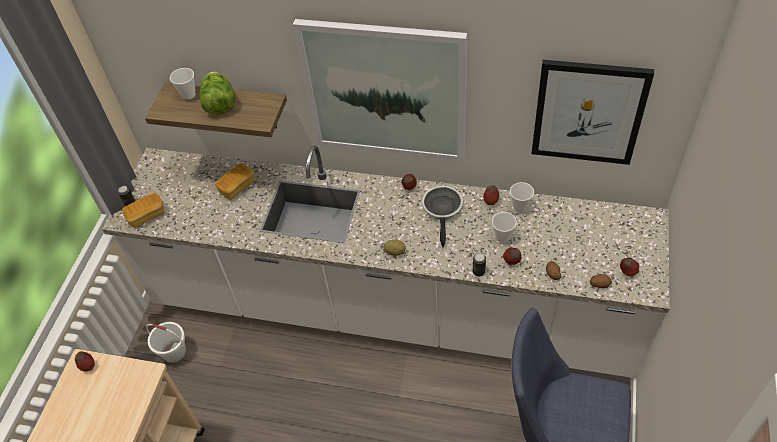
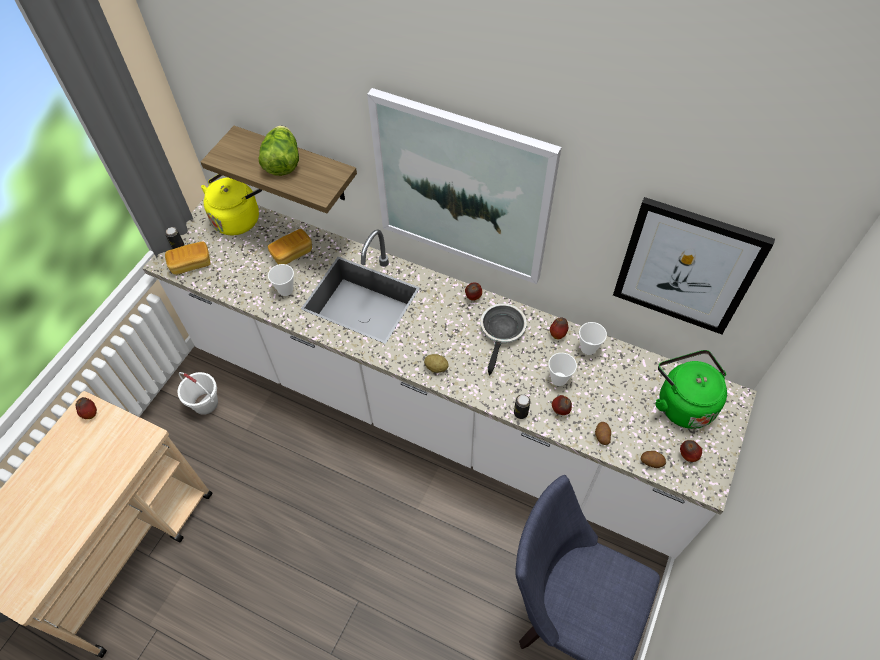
camera: 10 degrees right, 5 degrees up
(178, 168) = (238, 218): none -> yellow kettle
(188, 94) = (253, 145): cup -> cup (285, 290)
(611, 232) = (682, 402): none -> green kettle

